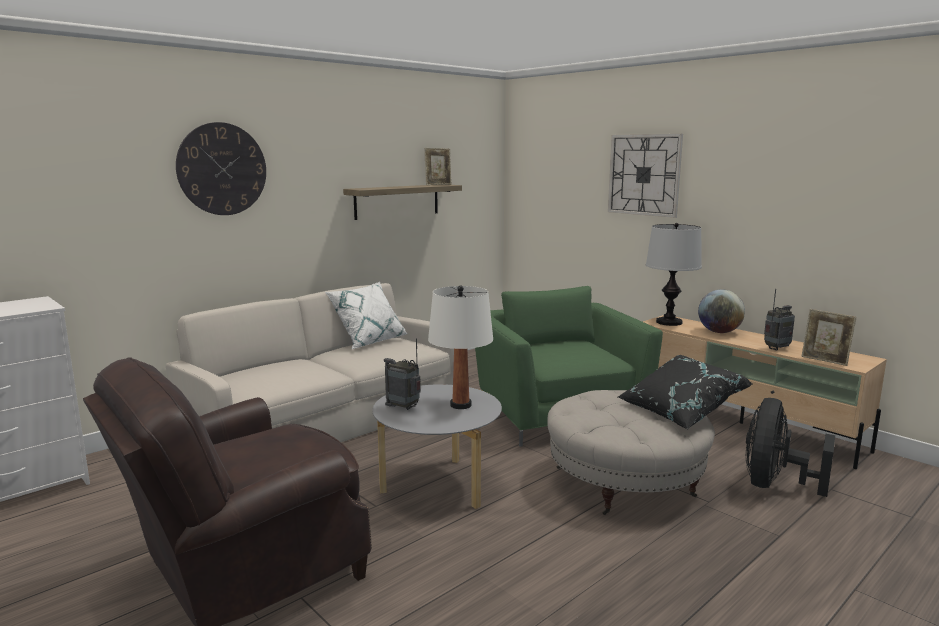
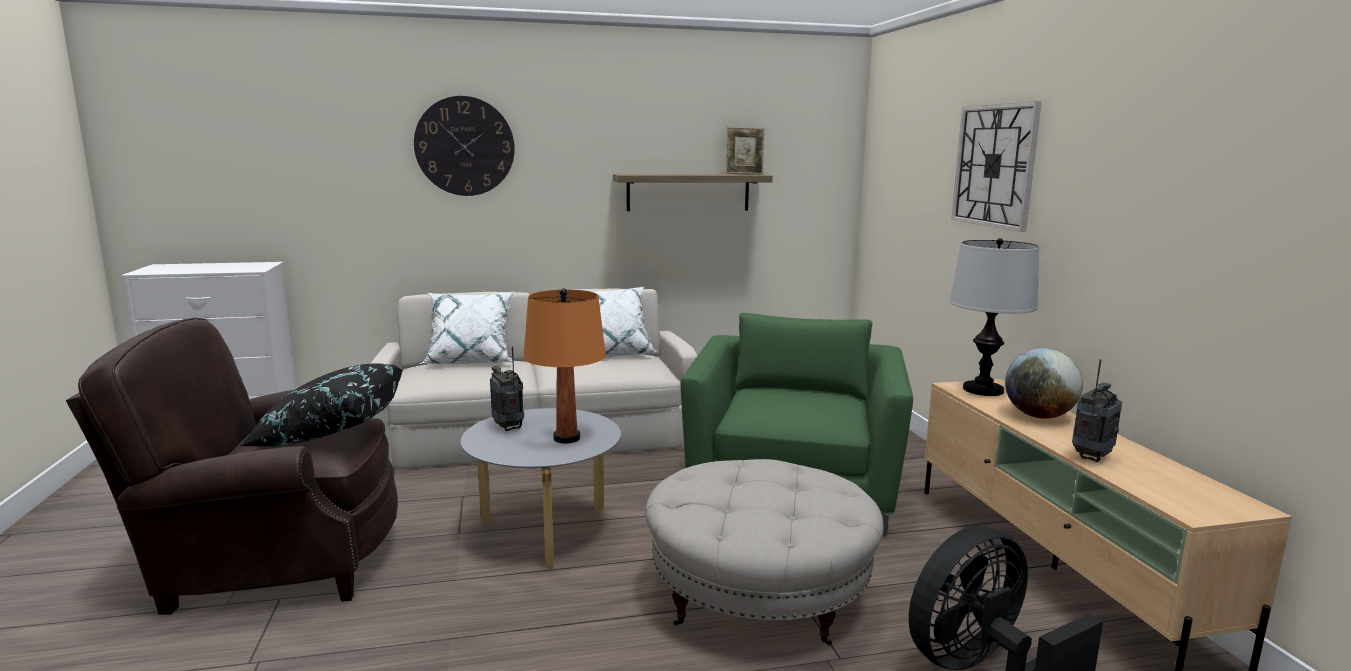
camera: 30 degrees right, 0 degrees up
(261, 366) = (471, 361): none -> white pillow
(461, 405) = (567, 438): white table lamp -> orange table lamp
(679, 411) = (832, 512): black pillow -> black pillow (329, 432)
(776, 349) = (1091, 457): radio -> radio turned 45 degrees counterclockwise
(825, 361) = (1147, 492): picture frame -> none

